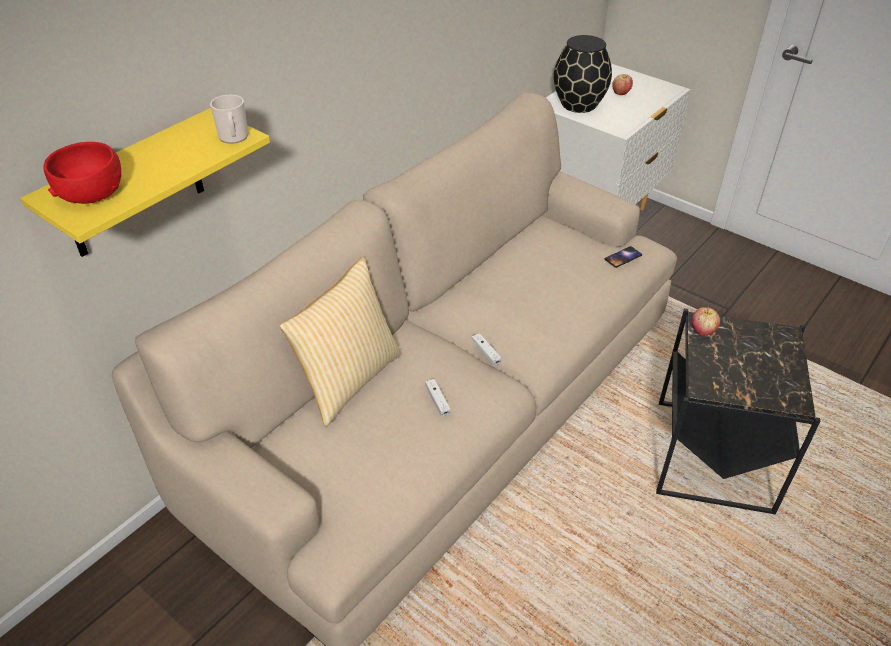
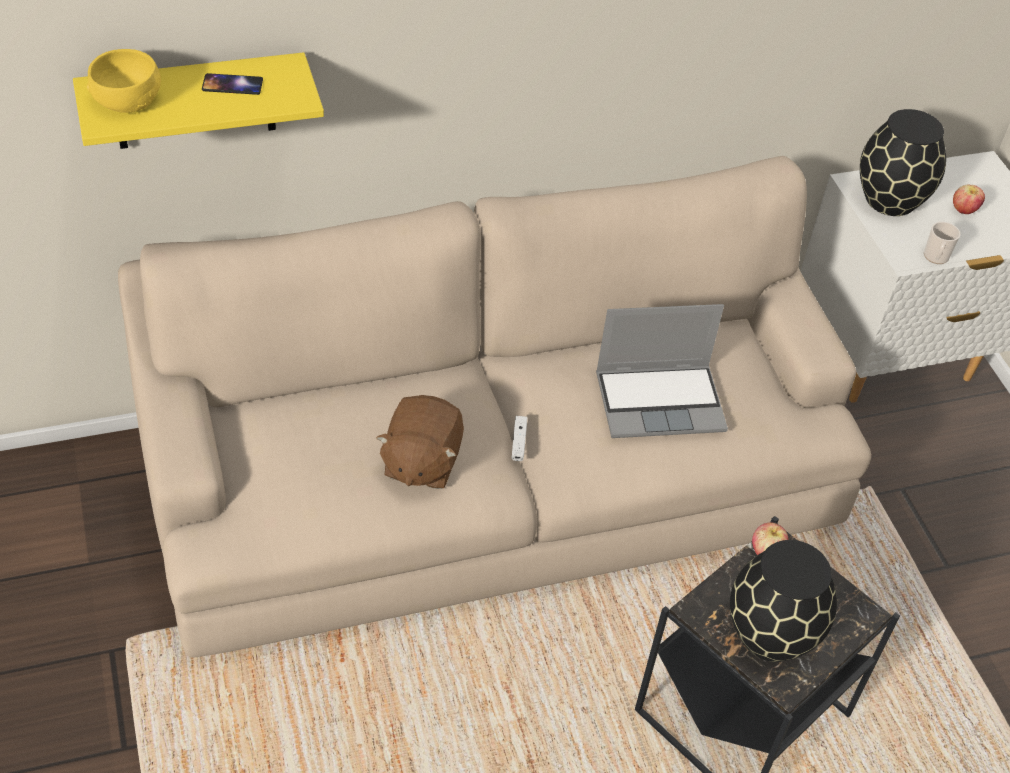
camera: 30 degrees right, 5 degrees up
(91, 192) = (127, 100): red bowl -> yellow bowl
(234, 138) = (290, 98): mug -> mug (935, 257)
(348, 380) = (354, 392): pillow -> none
(437, 401) = (420, 462): white game controller -> brown plush toy
(548, 281) = (661, 401): none -> laptop
(623, 257) = (780, 421): phone -> phone (232, 85)
(755, 377) = (769, 634): none -> black vase

